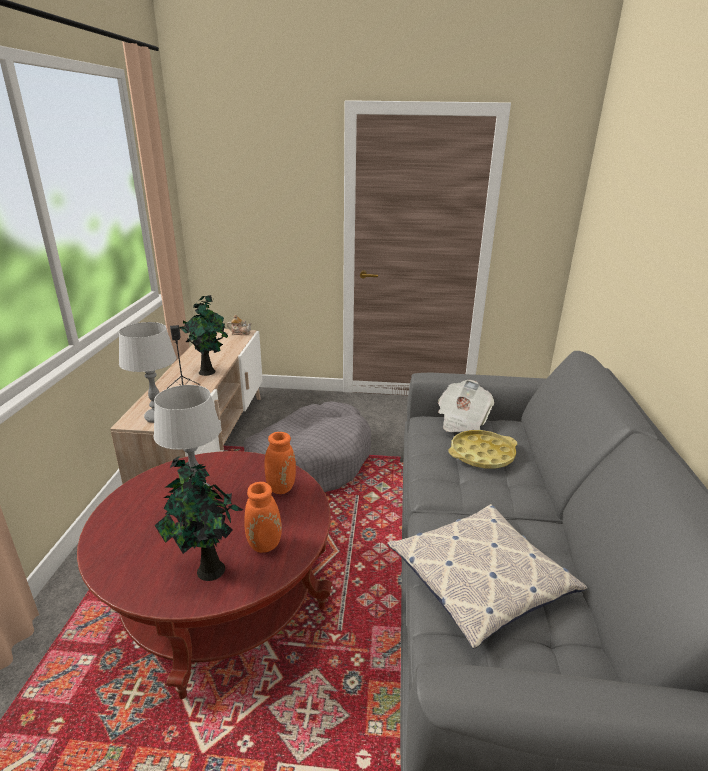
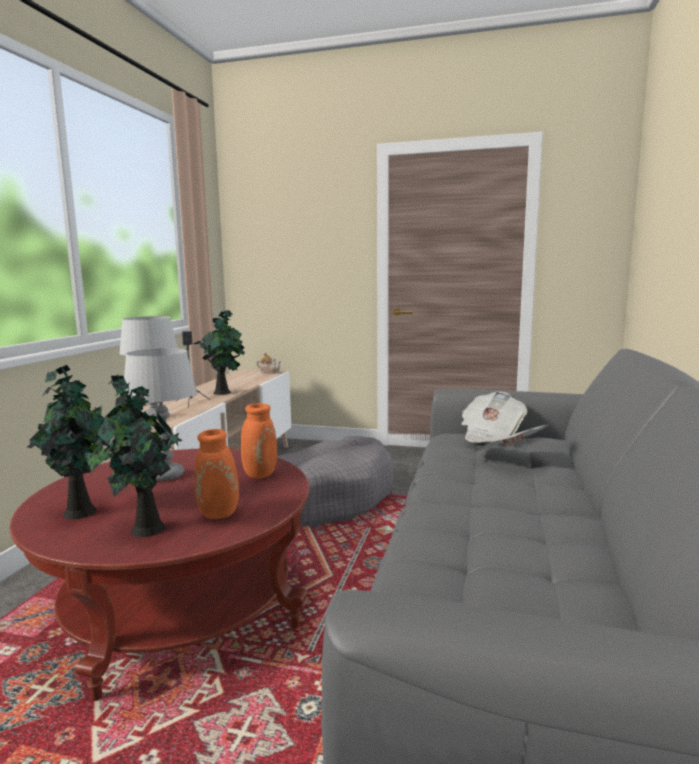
camera: 10 degrees right, 15 degrees down
(137, 552) = (78, 511): none -> potted plant
(480, 578) = (474, 556): pillow -> none
(482, 454) = (506, 459): yellow tray -> newspaper

